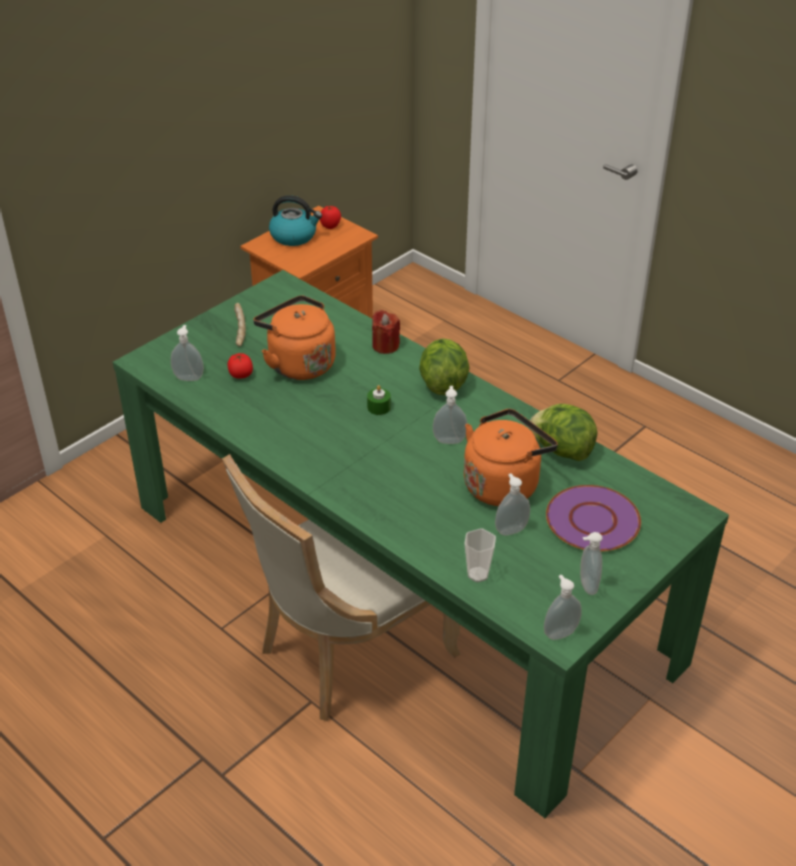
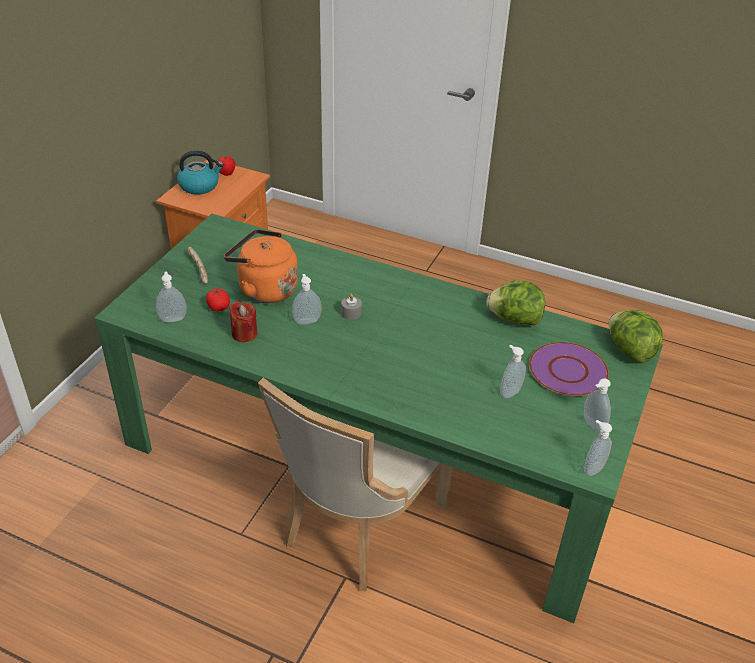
camera: 20 degrees left, 0 degrees up
(379, 407) = (351, 313): green candle -> grey candle
(385, 346) = (330, 261): red candle -> red candle (244, 334)
(442, 383) = (393, 284): lettuce -> lettuce (629, 350)
(449, 440) = (422, 328): soap dispenser -> soap dispenser (306, 320)
(478, 574) = (504, 435): cup -> none
(503, 484) = (484, 356): orange kettle -> none

